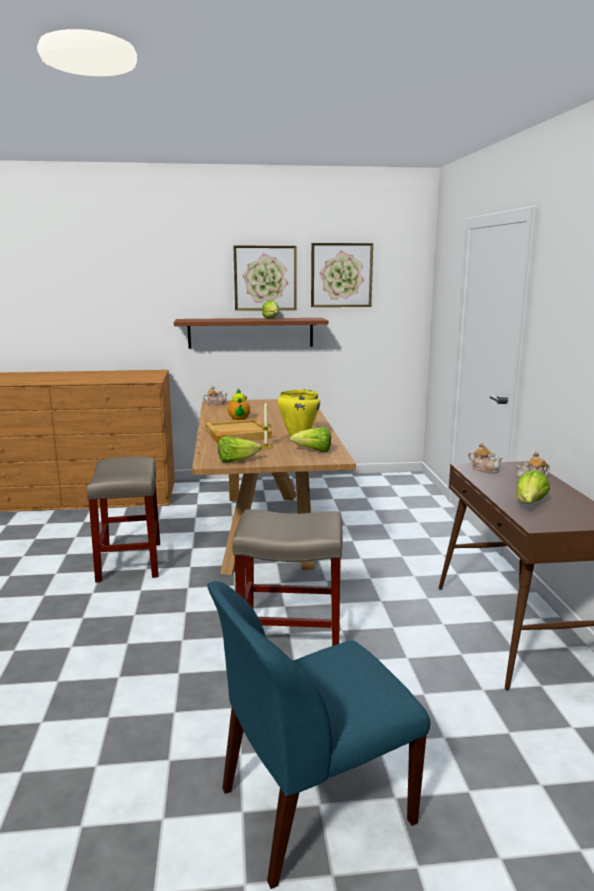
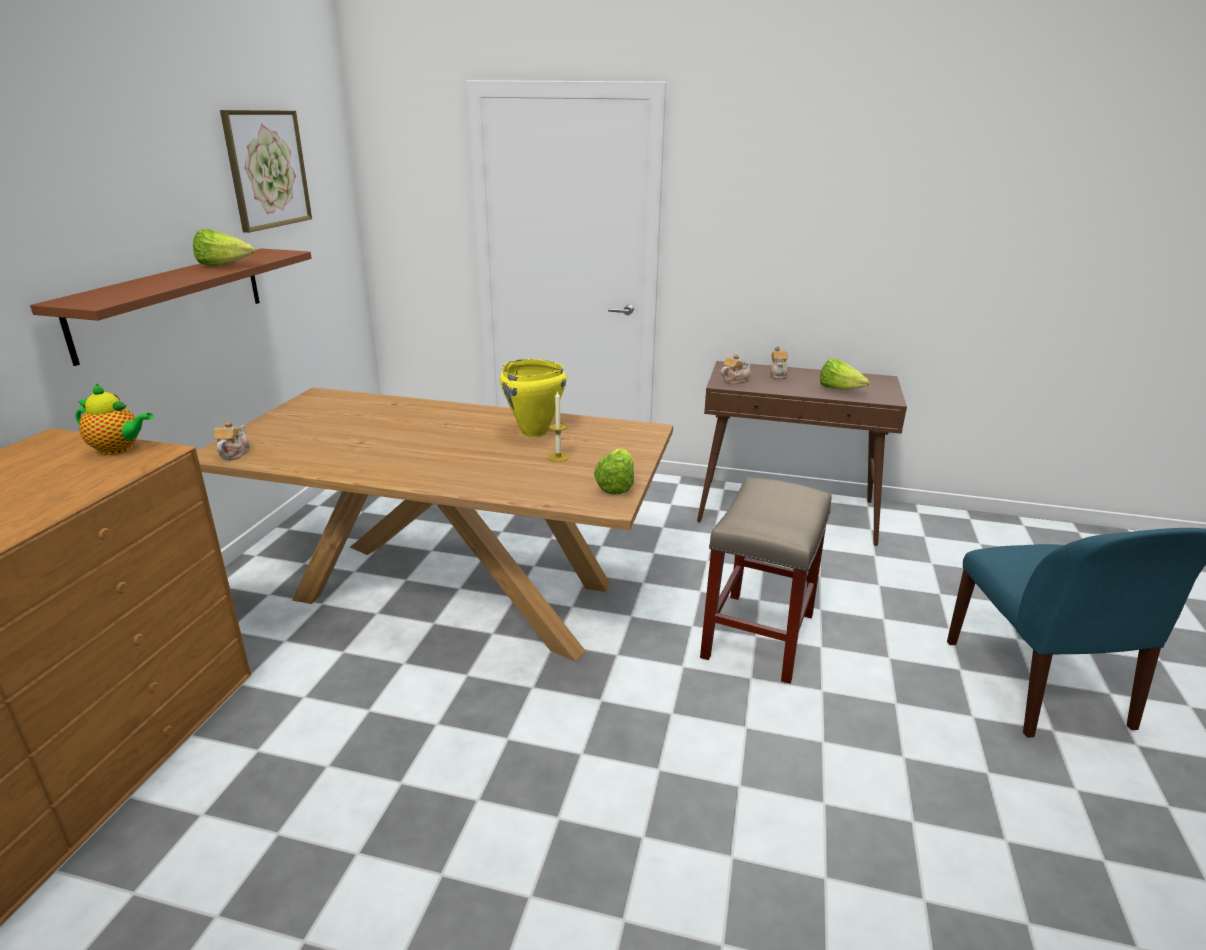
camera: 70 degrees left, 10 degrees up
(129, 561) = (463, 756): beige stool -> none
(237, 434) = (469, 465): beige tray -> none
(239, 420) = (381, 452): teapot -> teapot (119, 449)
(265, 278) = (169, 185): picture -> none
(314, 451) = (606, 435): lettuce -> none

